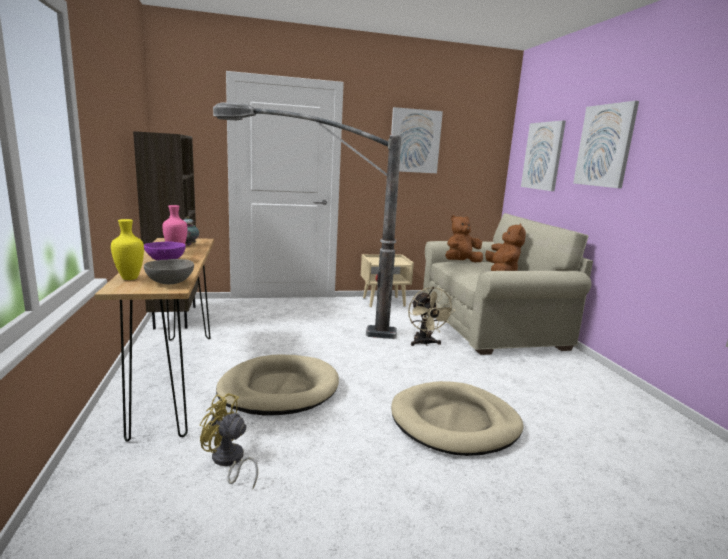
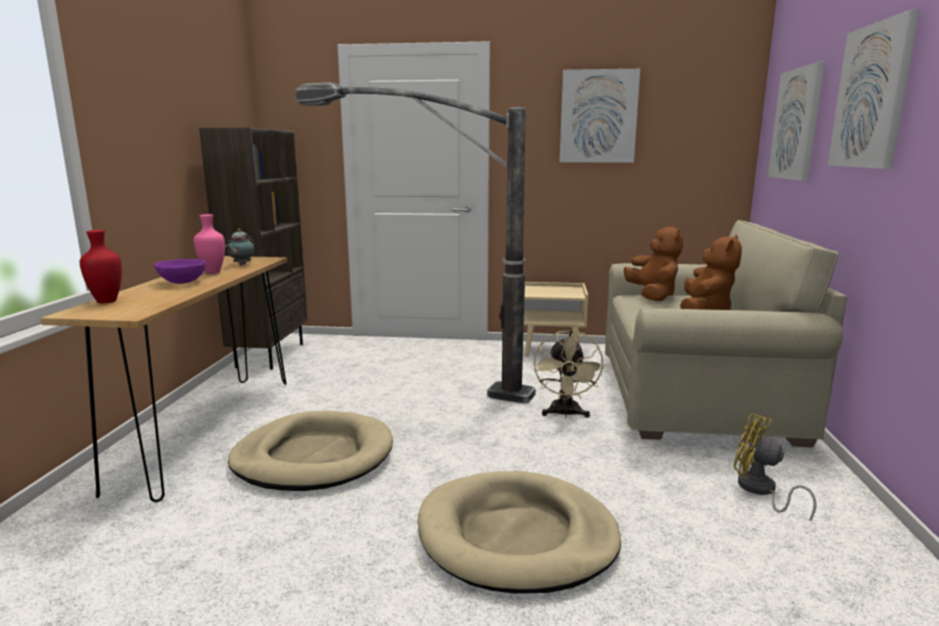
camera: 20 degrees right, 0 degrees up
(130, 278) = (107, 302): yellow vase -> red vase
(169, 283) = (138, 308): grey bowl -> none
(228, 461) = (179, 541): yellow fan -> yellow fan (760, 491)
(461, 262) = (652, 296): brown plush toy -> brown plush toy turned 90 degrees clockwise

